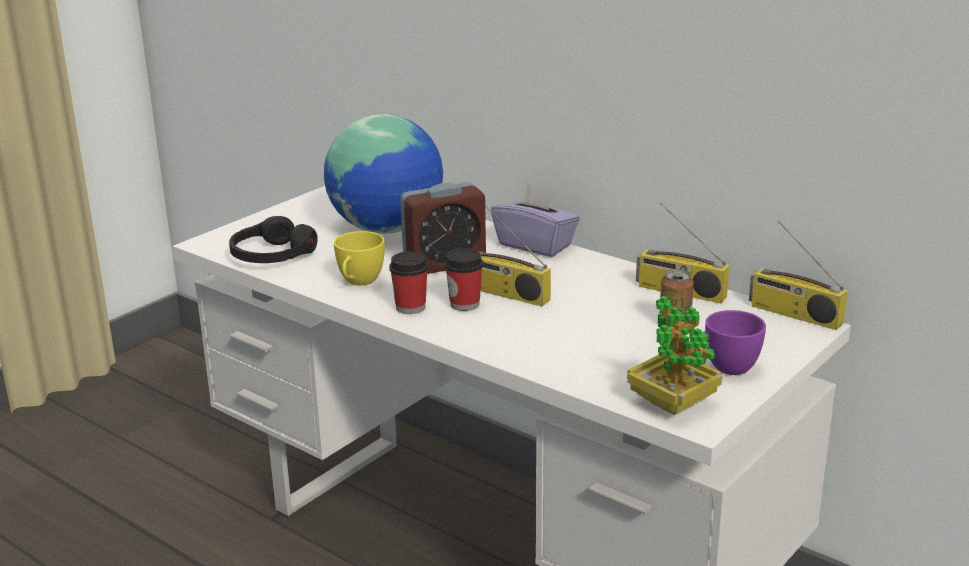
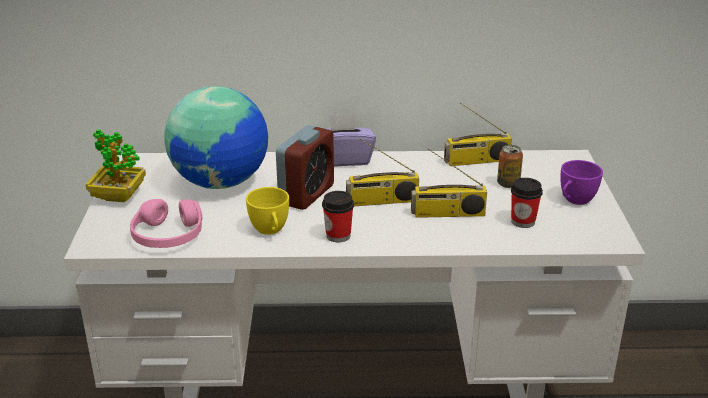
camera: 40 degrees left, 5 degrees up
(272, 256) = (168, 235): black headphones -> pink headphones
(464, 304) = (369, 219): cup -> cup (523, 221)
(672, 403) = (586, 235): potted plant -> potted plant (118, 196)
(793, 314) = (554, 154): radio -> radio (447, 214)

